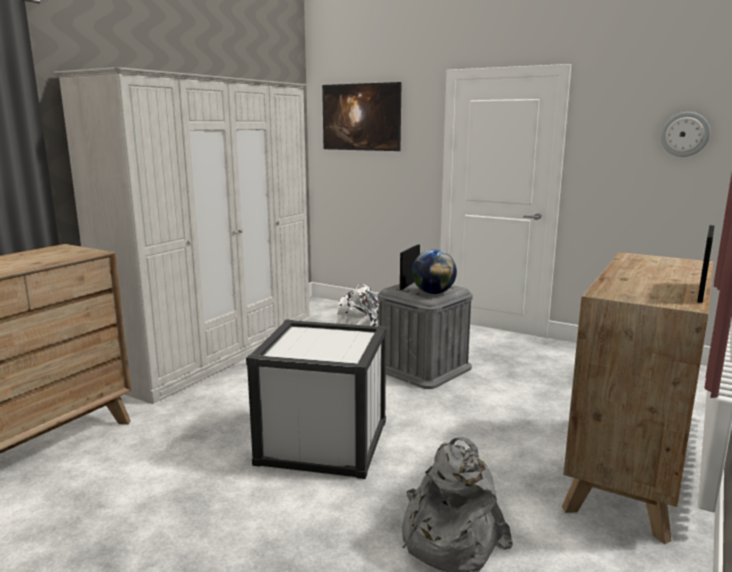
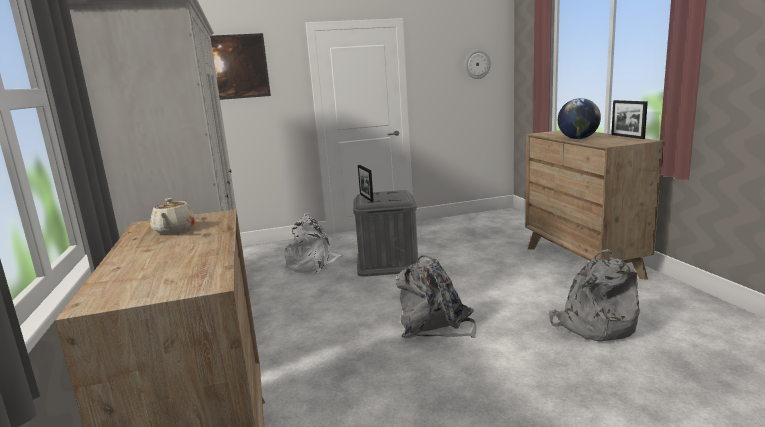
camera: 45 degrees left, 0 degrees up
(44, 255) = (174, 230): none -> beige teapot
(323, 442) = (434, 326): white storage box -> grey backpack
(433, 293) = (397, 197): globe -> globe (577, 139)

